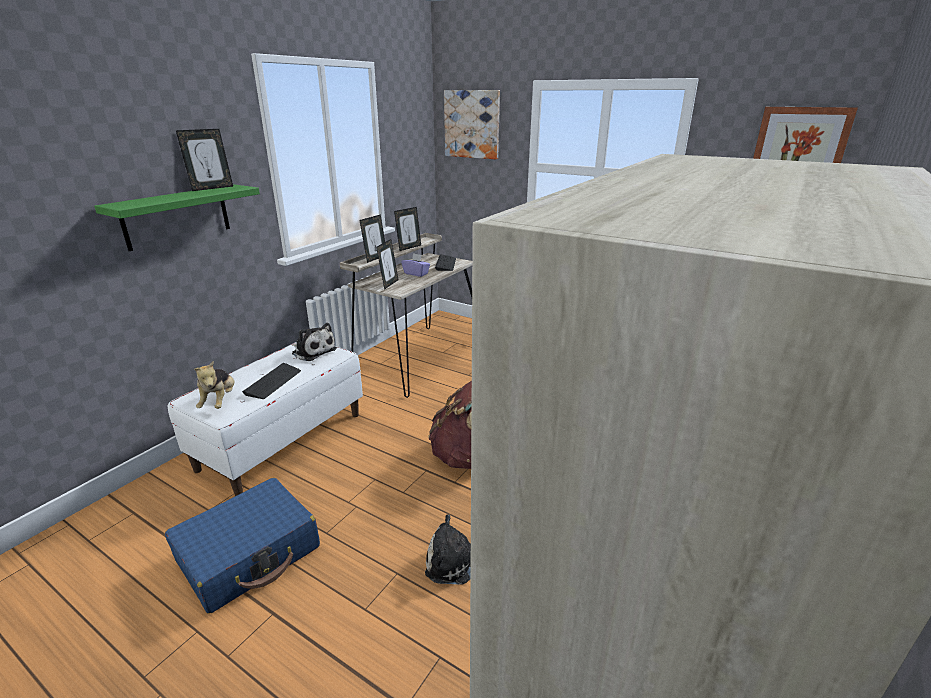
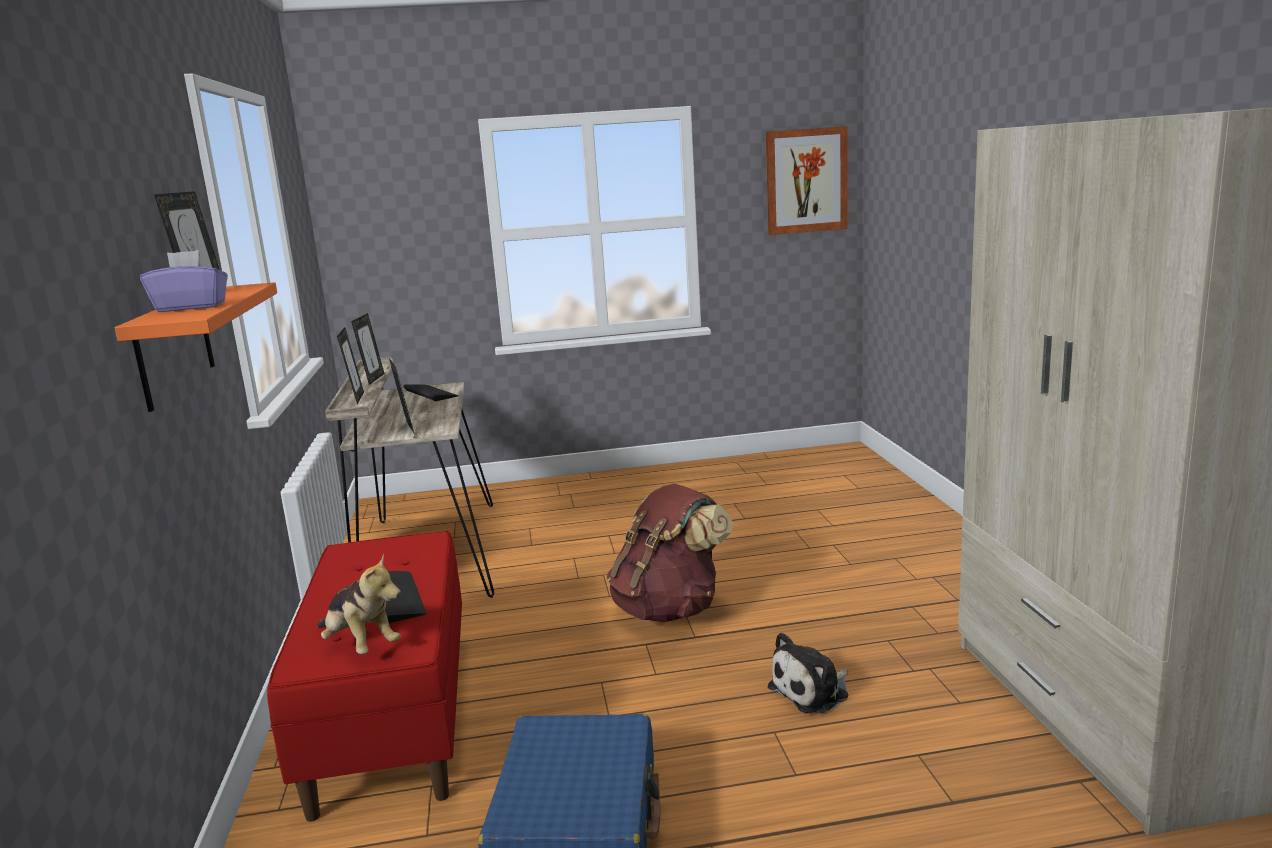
camera: 40 degrees left, 10 degrees down
(177, 216) = (175, 346): green shelf -> orange shelf
(282, 440) = (392, 717): white bench -> red bench
(313, 351) = (377, 551): plush toy -> none
(416, 273) = (416, 411): purple tissue box -> purple tissue box (191, 307)
(472, 124) = (384, 187): picture -> none

